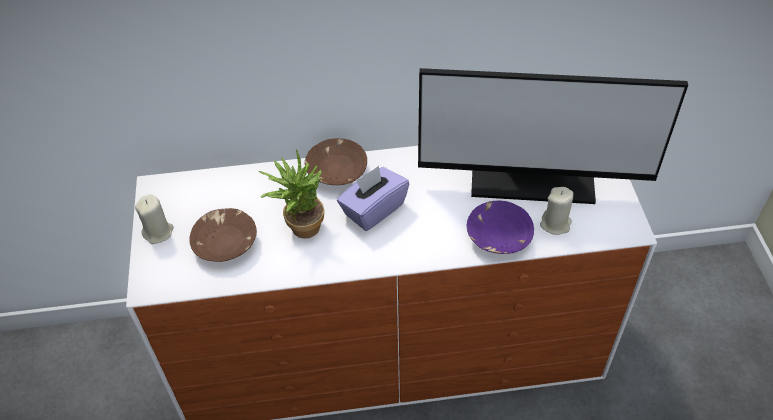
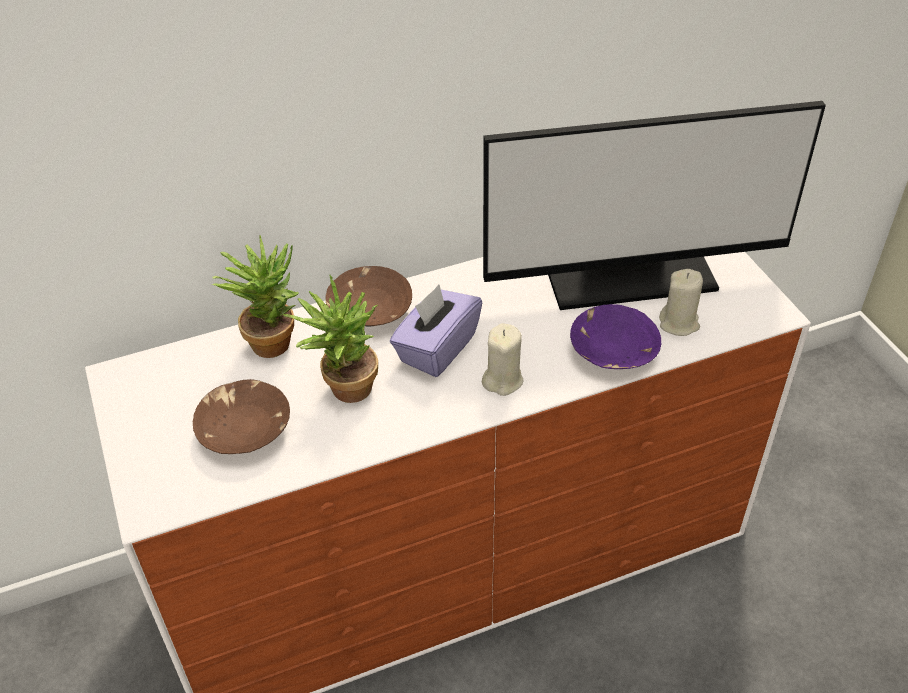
camera: 15 degrees left, 5 degrees down
(158, 232) = (141, 434): beige candle -> beige candle (502, 380)
(263, 179) = (271, 338): none -> potted plant

